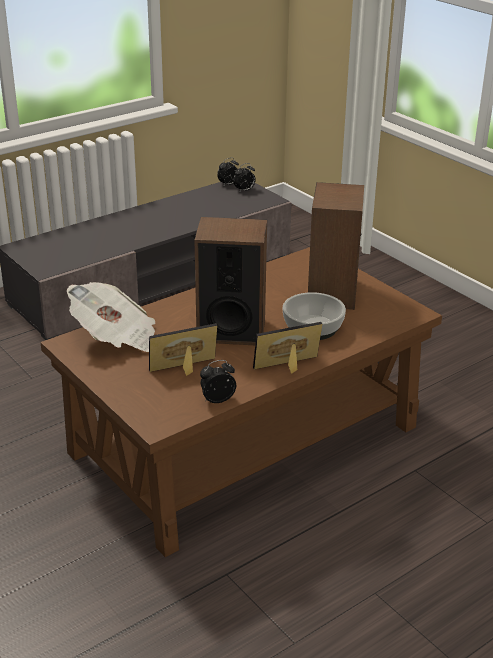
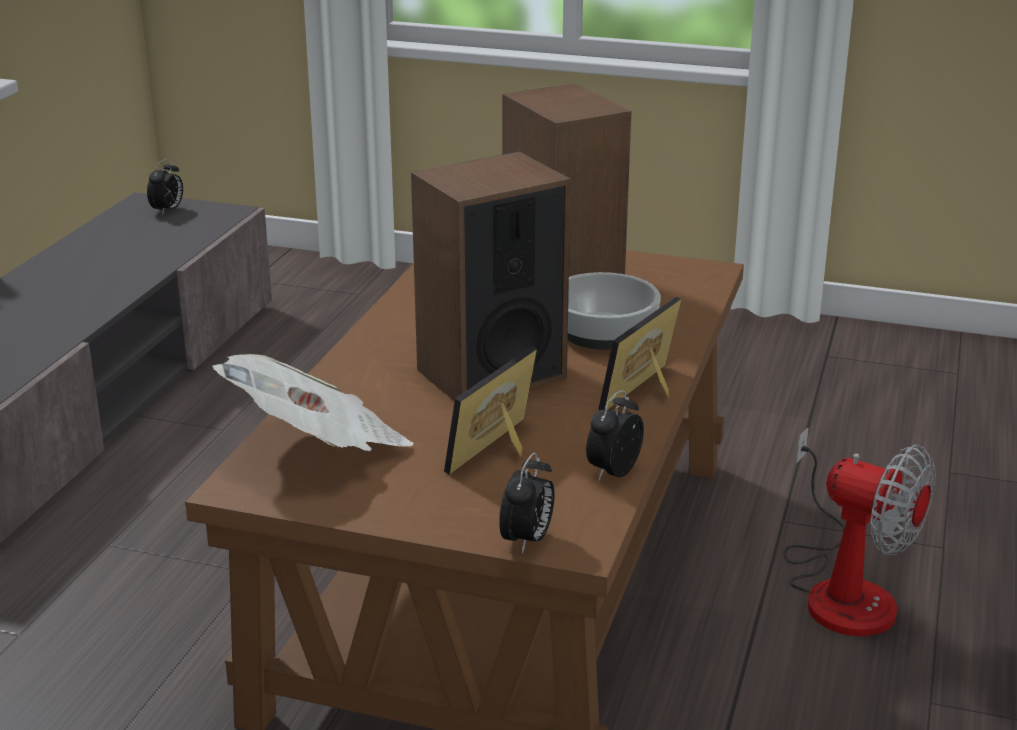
camera: 35 degrees left, 5 degrees down
(228, 185) = (130, 209): alarm clock -> alarm clock (527, 540)
(402, 518) = (842, 589): none -> fan

